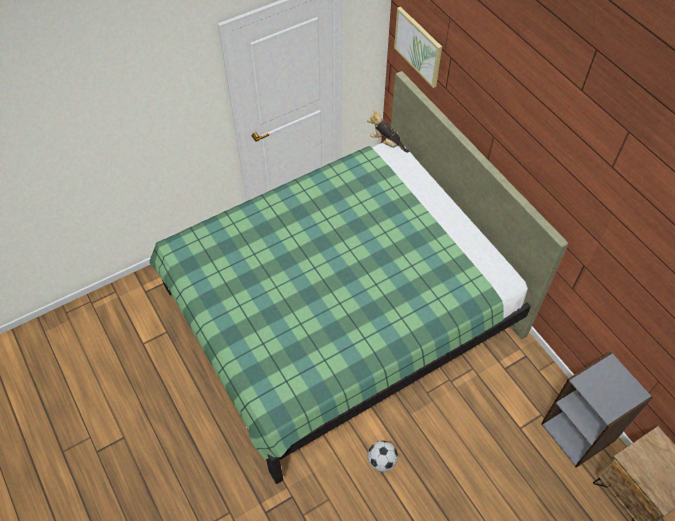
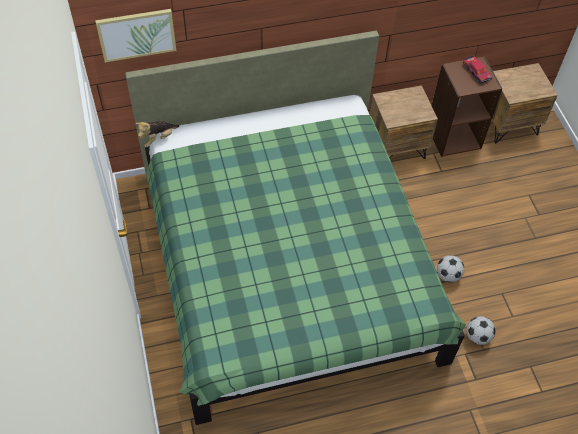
camera: 75 degrees left, 0 degrees up
(316, 506) = (477, 336): none -> football
(530, 373) = (396, 147): none -> brown nightstand
(578, 432) = (453, 136): grey bookcase -> brown bookcase
(619, 392) = (476, 72): none -> toy car

